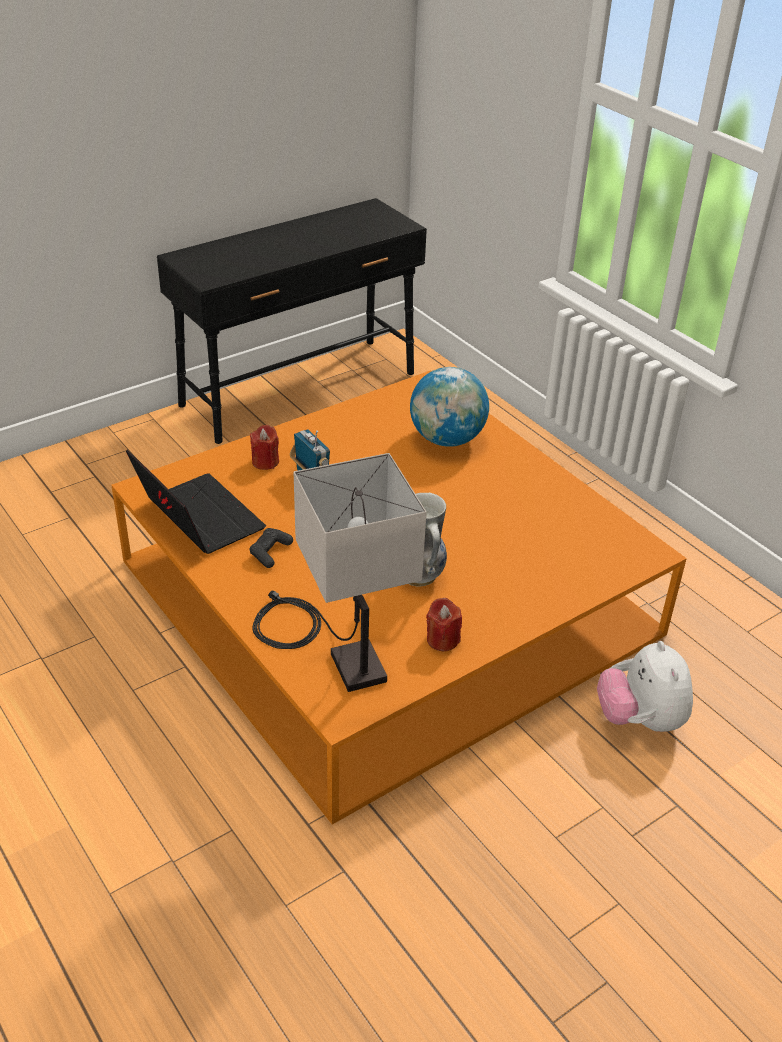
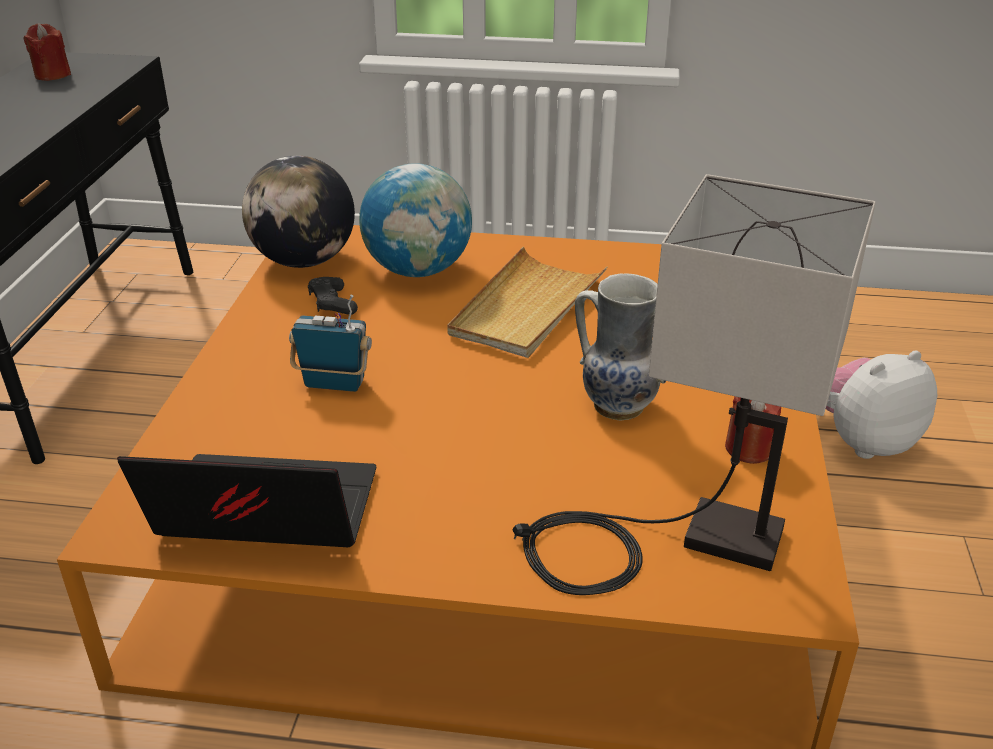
camera: 45 degrees left, 5 degrees down
(265, 462) = (249, 401): red candle -> red candle (52, 75)
(270, 552) = (424, 491): black game controller -> black game controller (332, 304)
(399, 400) = (304, 261): none -> globe
(466, 495) = (527, 307): none -> beige tray
(640, 719) = (862, 441): plush toy -> plush toy turned 120 degrees clockwise

